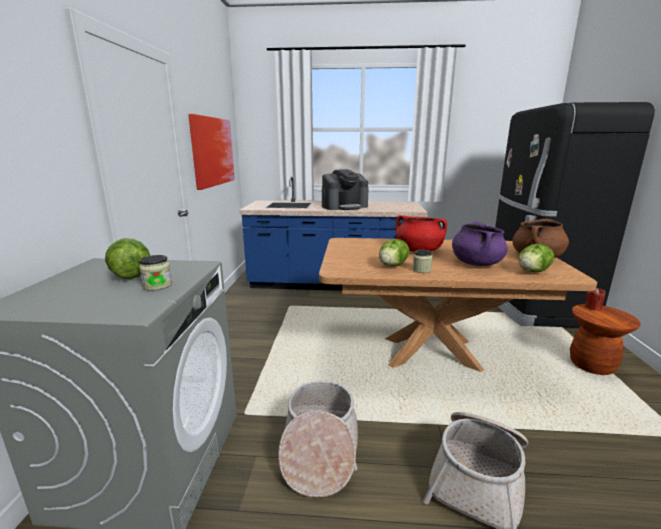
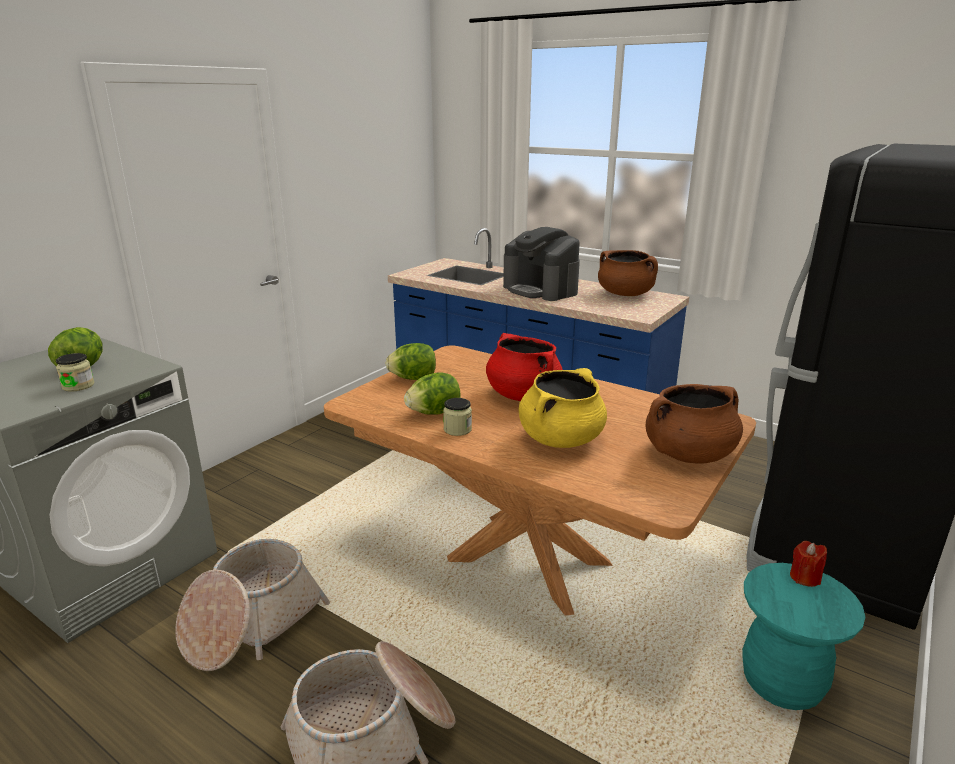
camera: 30 degrees right, 5 degrees up
(212, 151) = (358, 188): picture -> none
(344, 206) = (541, 290): coffee machine -> coffee machine turned 45 degrees clockwise
(388, 204) = (625, 294): none -> brown cooking pot
(476, 263) = (561, 439): purple cooking pot -> yellow cooking pot
(532, 272) = (617, 477): lettuce -> lettuce (413, 378)
(591, 365) = (781, 683): brown stool -> turquoise stool

